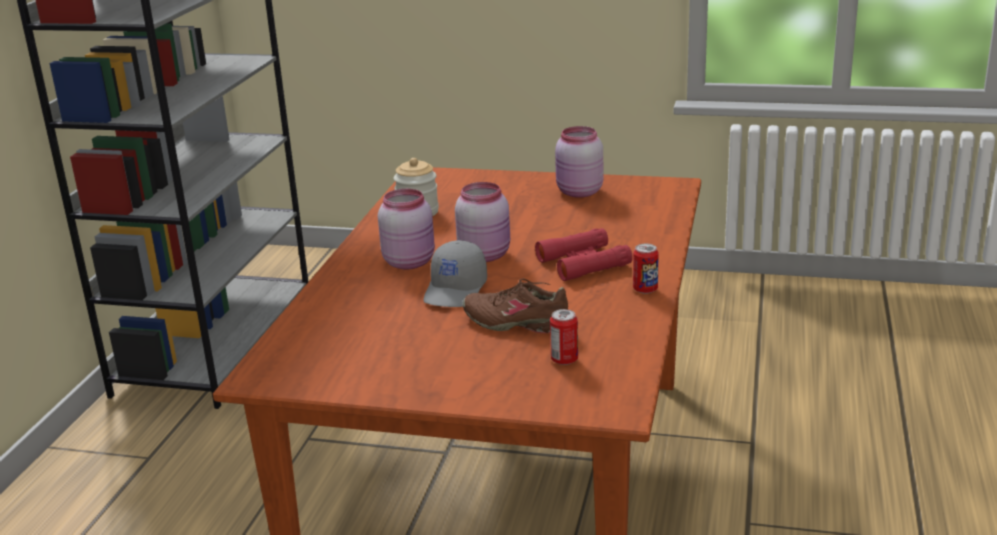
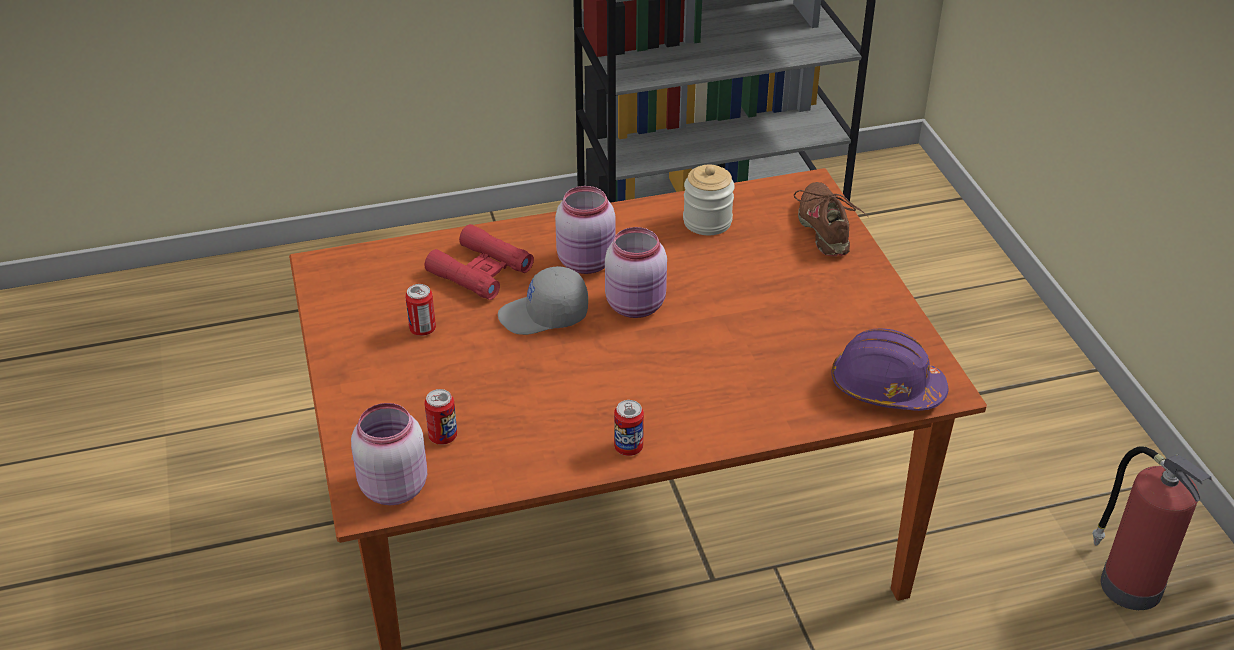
camera: 60 degrees right, 15 degrees up
(413, 344) = (422, 329): none -> can
(517, 322) = (501, 379): brown shoe -> brown shoe (825, 228)
(578, 192) = (852, 316): pink jar -> pink jar (392, 487)
(583, 263) = (664, 381): red binoculars -> red binoculars (480, 271)
(659, 199) = (885, 388): none -> purple hard hat
(716, 310) = (1128, 583): none -> fire extinguisher

